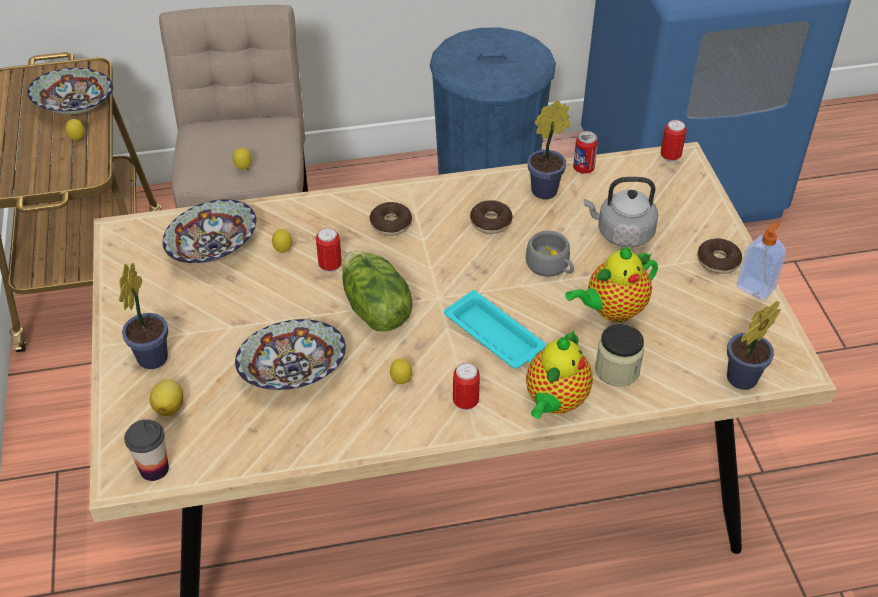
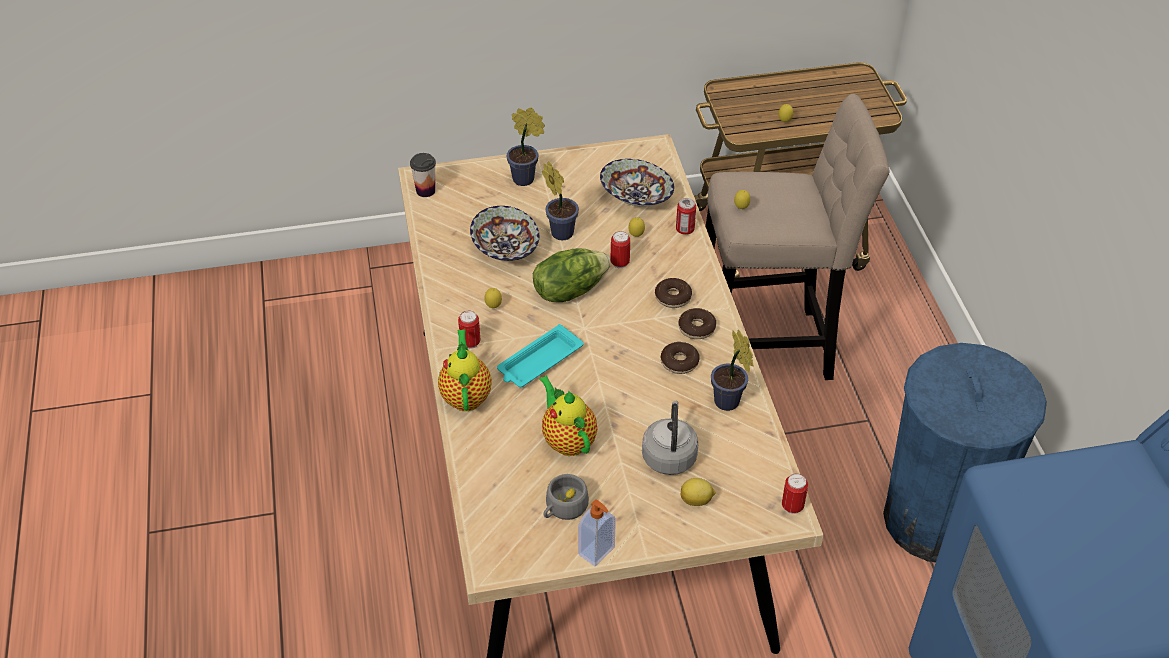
camera: 90 degrees right, 0 degrees up
(76, 107) = (827, 114): bowl -> none
(170, 407) = (478, 192): lemon -> lemon (697, 500)
(551, 266) = (622, 401): grey cup -> grey cup (563, 508)
(554, 402) = (466, 395): teapot -> teapot turned 60 degrees clockwise
(583, 168) = (764, 433): can -> can (685, 230)
(617, 370) = (498, 437): jar -> none
(718, 261) = (633, 526): donut -> donut (697, 328)
(738, 380) = (481, 520): potted plant -> potted plant (560, 231)

